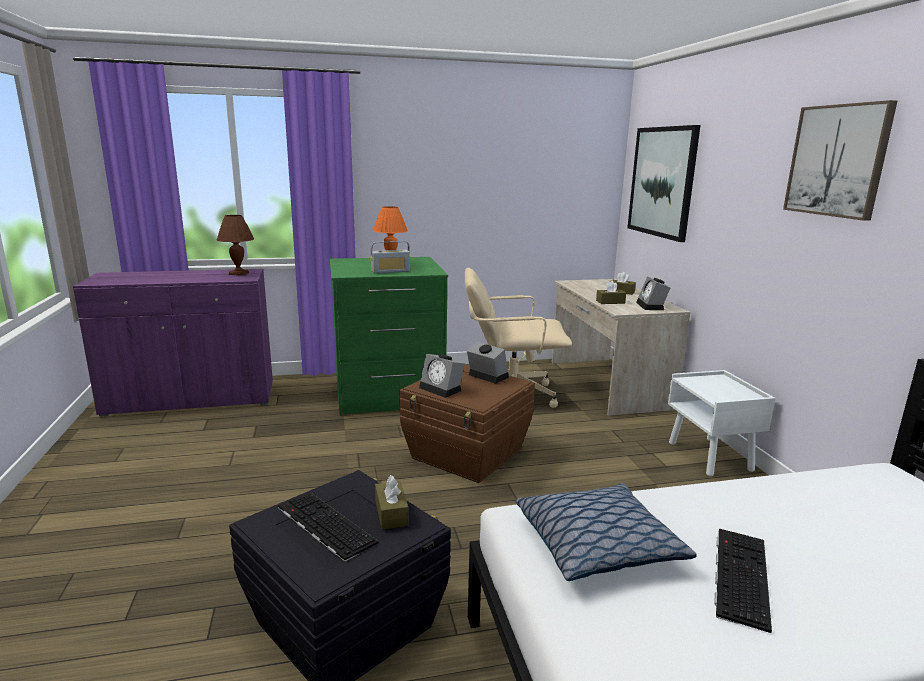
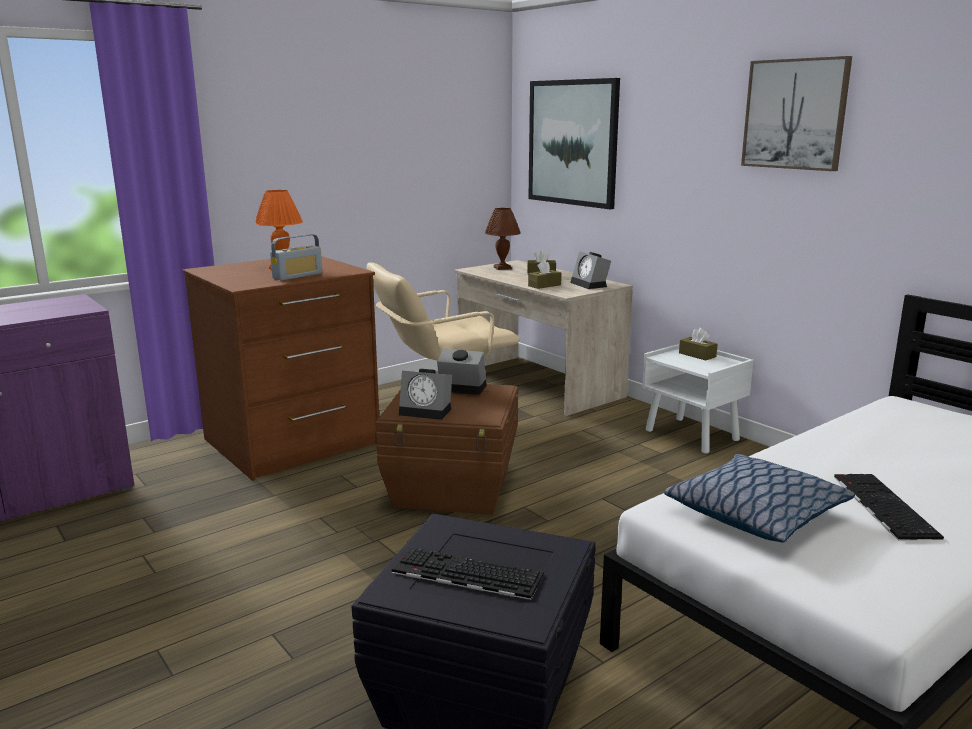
camera: 25 degrees left, 0 degrees up
(239, 273) = (61, 304): brown table lamp -> brown table lamp (502, 268)
(388, 394) = (293, 442): green dresser -> brown dresser
(391, 513) = (523, 544): brown tissue box -> brown tissue box (697, 355)

